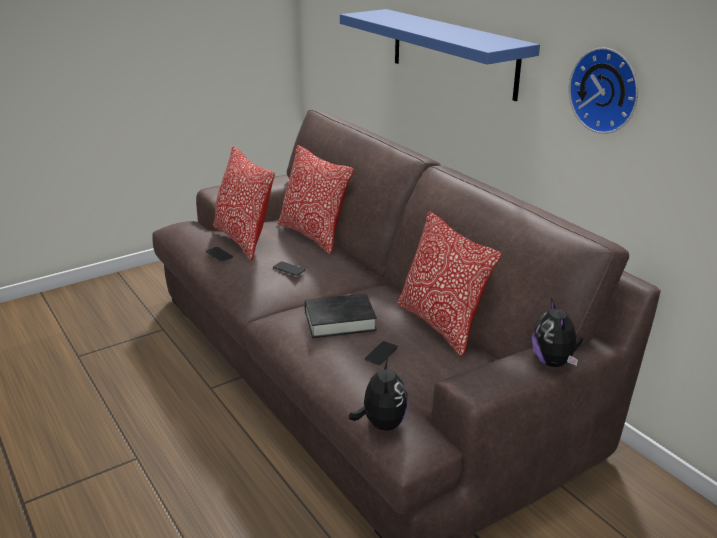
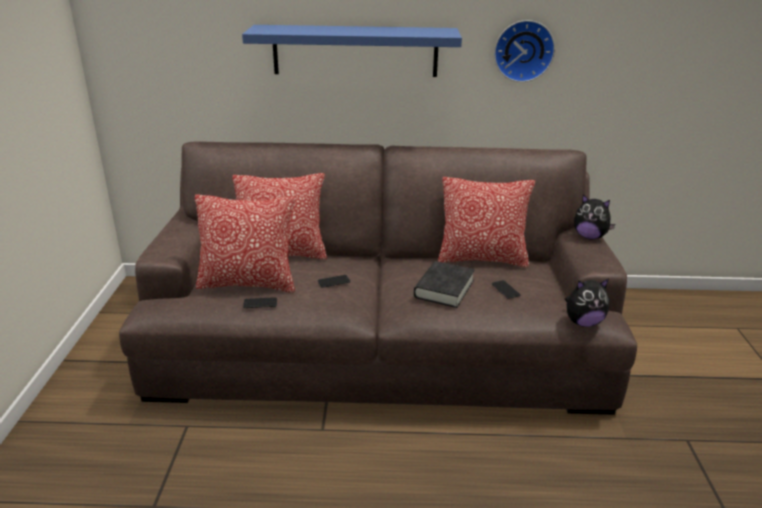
camera: 55 degrees left, 0 degrees up
(381, 423) = (583, 322): plush toy -> plush toy turned 135 degrees clockwise

